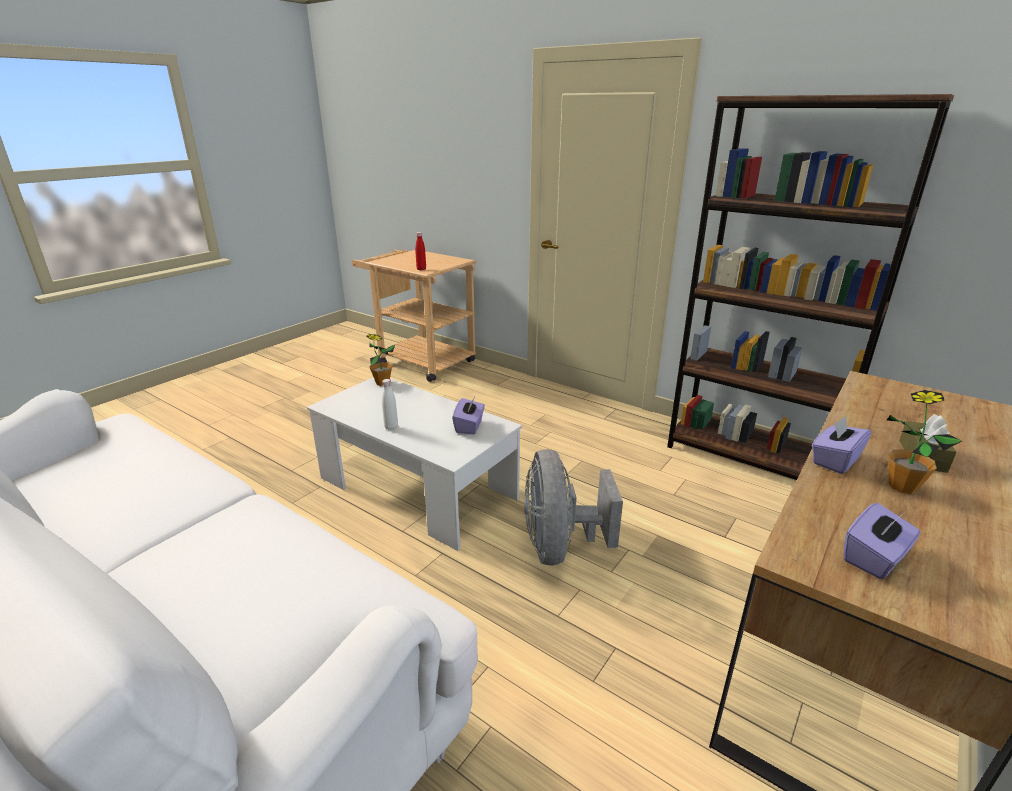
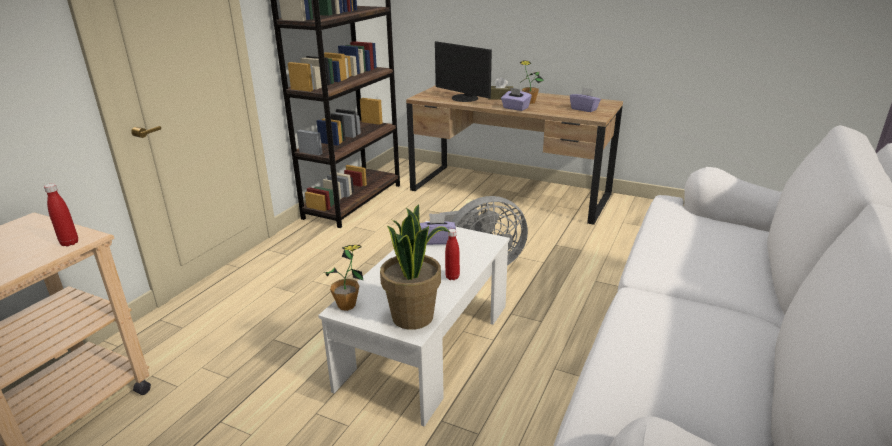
camera: 100 degrees left, 0 degrees up
(344, 406) = (413, 317): none -> potted plant
(391, 427) = (452, 277): white bottle -> red bottle
(884, 416) = (464, 99): none -> monitor

